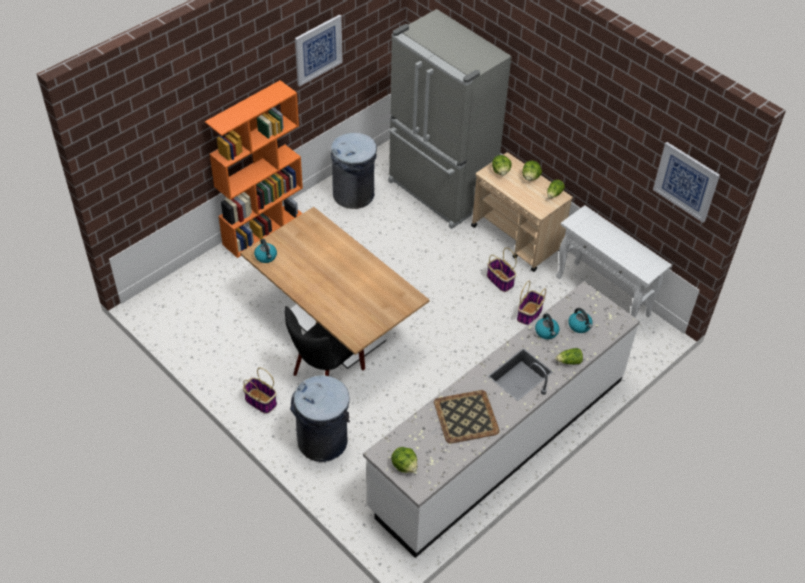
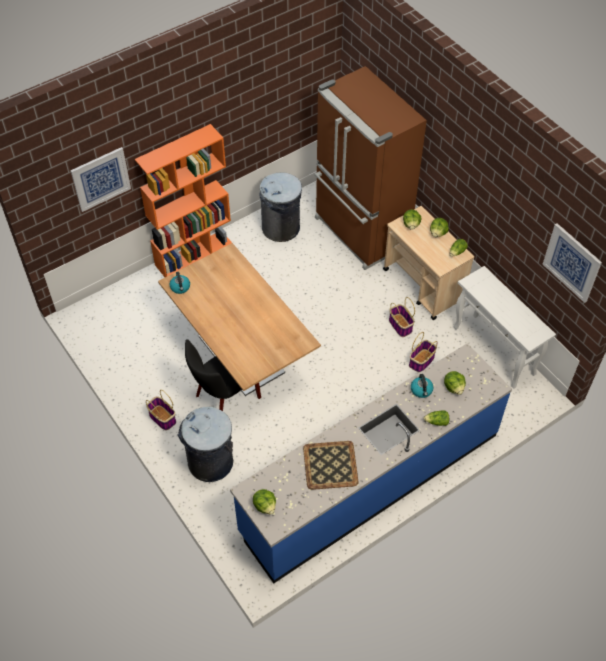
camera: 10 degrees right, 5 degrees up
(318, 50) = (250, 97): picture -> picture (101, 179)
(439, 192) = (360, 233): grey fridge -> brown fridge
(499, 442) = (370, 482): white counter -> blue counter
(580, 326) = (454, 387): kettle -> lettuce

